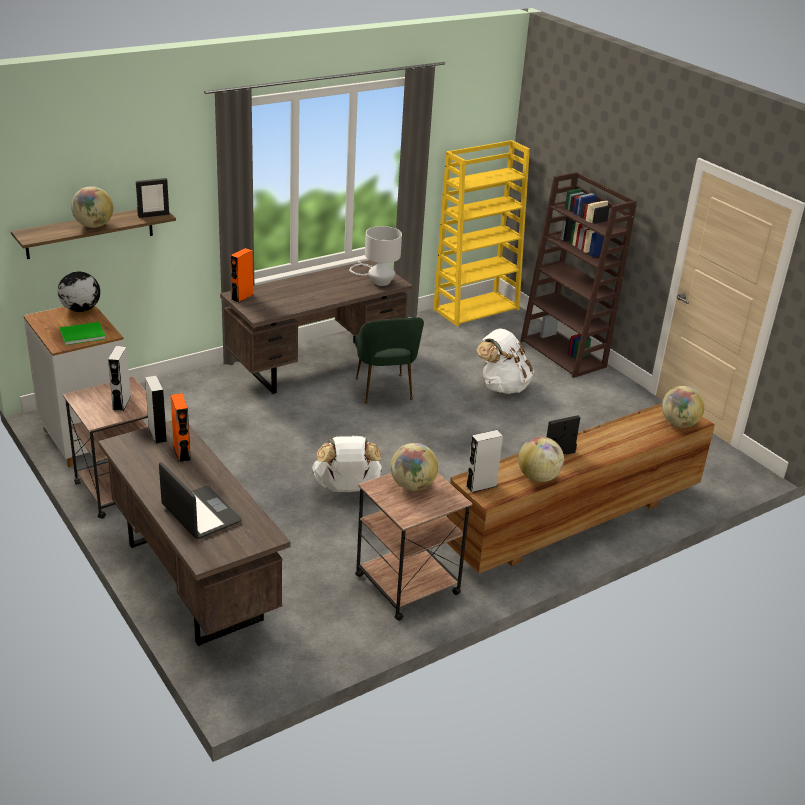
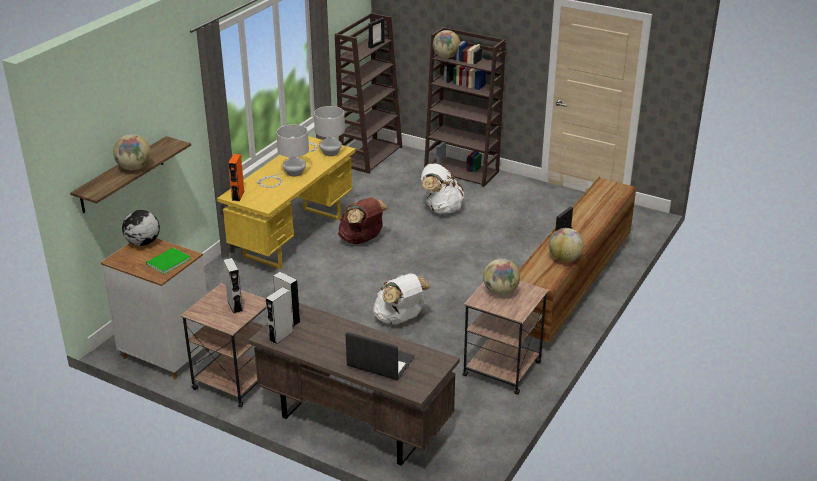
camera: 25 degrees left, 0 degrees up
(153, 215) = (171, 146): picture frame -> picture frame (376, 45)
(182, 453) = (320, 326): orange speaker -> none
(309, 292) = (285, 176): none -> grey table lamp
(316, 366) = (293, 236): brown desk -> yellow desk
(384, 392) = (362, 240): green chair -> brown backpack
(476, 309) = (371, 156): yellow bookcase -> brown bookcase
(481, 486) = (535, 277): grey speaker -> grey speaker (281, 336)
(678, 424) = (615, 193): globe -> globe (446, 57)

